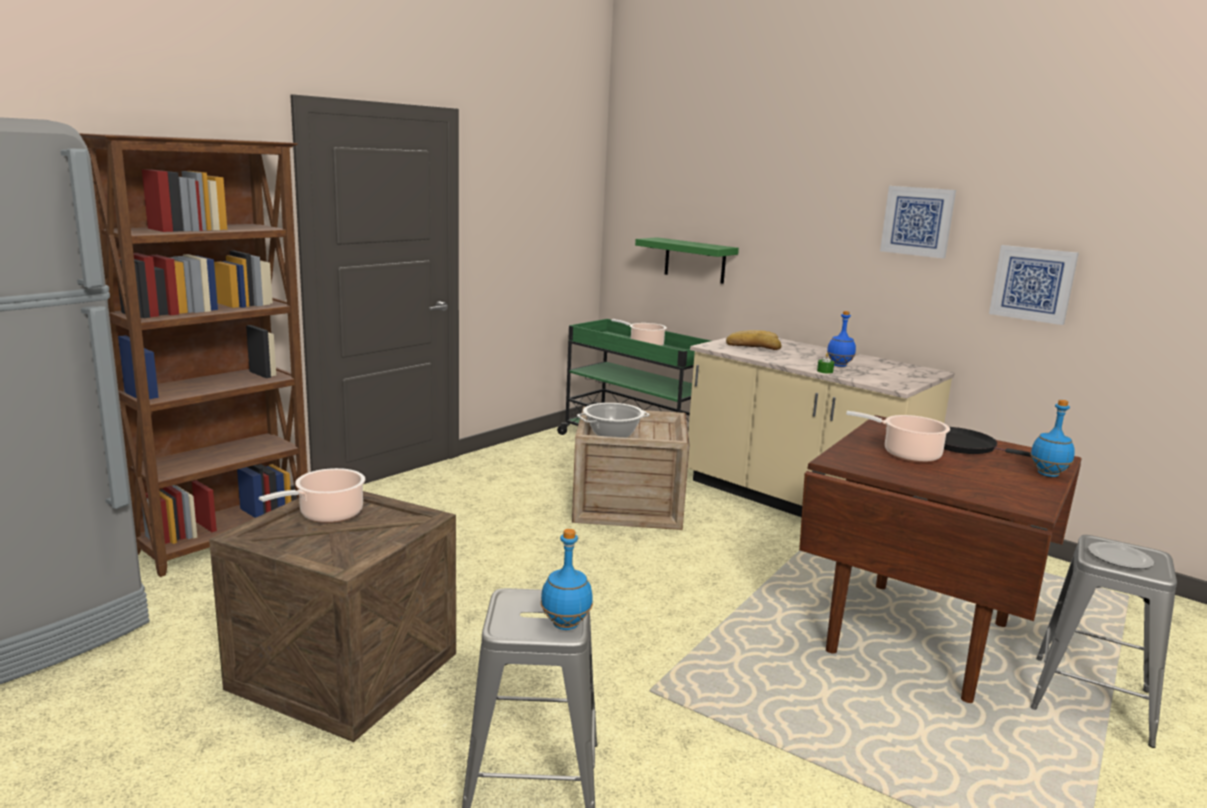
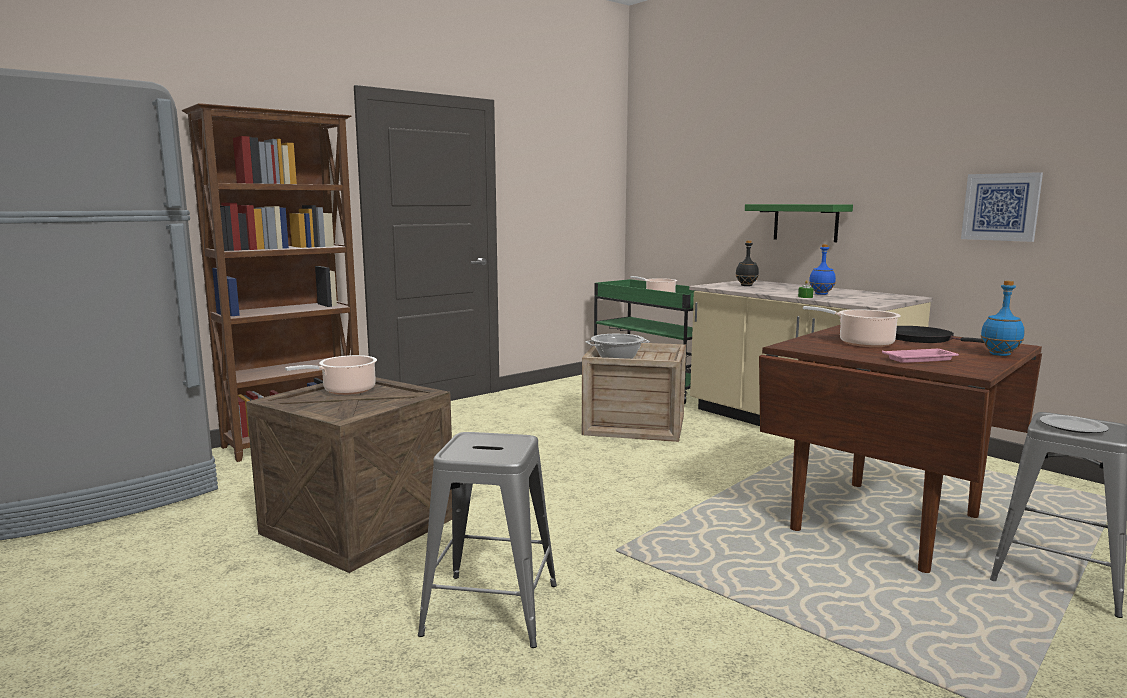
camera: 10 degrees right, 5 degrees down
(566, 625) = (508, 453): blue bottle -> none
(695, 260) = (700, 222): green shelf -> green shelf (805, 222)
(753, 346) = (746, 286): bread -> black bottle
(917, 221) = (890, 163): picture -> none
(975, 484) = (920, 359): none -> pink tray

